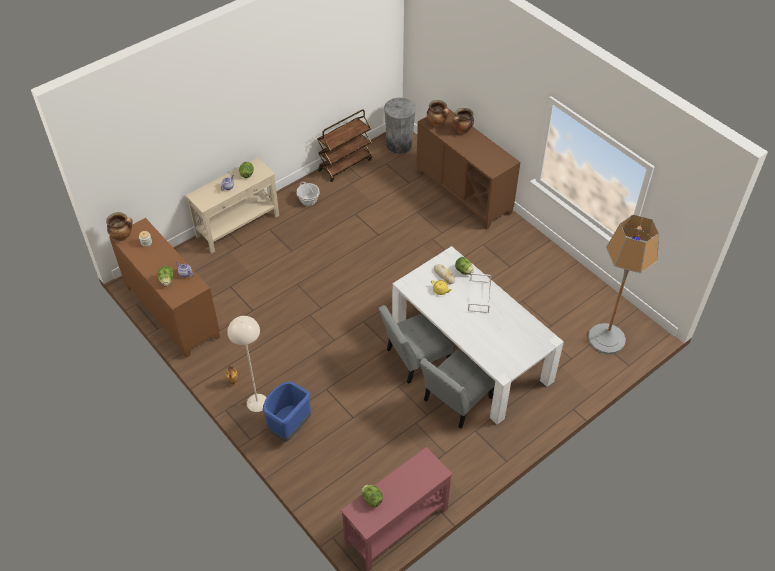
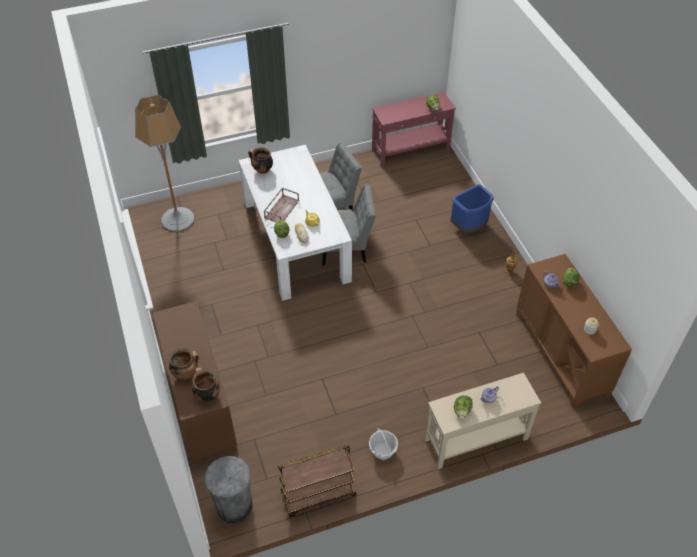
camera: 160 degrees left, 0 degrees up
(122, 236) = (616, 344): cooking pot -> cooking pot (262, 170)
(257, 402) = (491, 250): beige floor lamp -> none
(479, 296) = (281, 209): white tray -> brown tray

